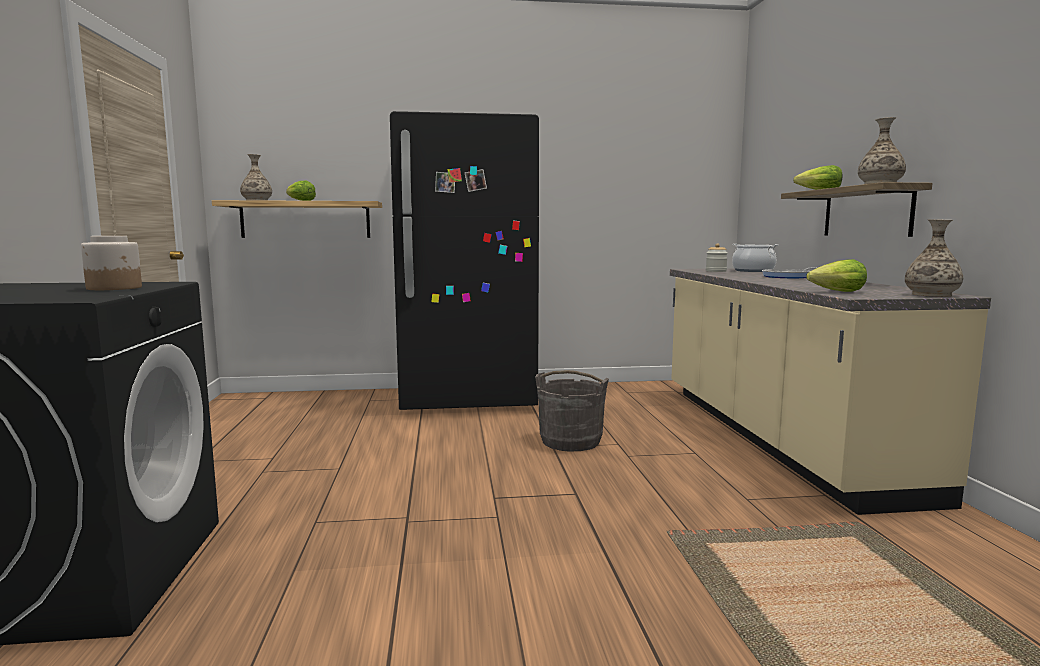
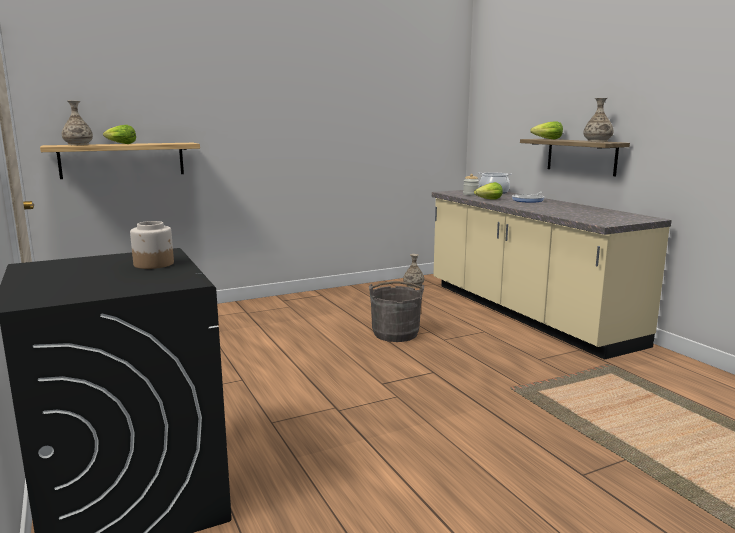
camera: 20 degrees left, 5 degrees up
(467, 400) = (284, 308): black fridge -> none
(838, 292) = (588, 219): lettuce -> lettuce (489, 200)
(931, 295) = (640, 219): vase -> vase (413, 285)

